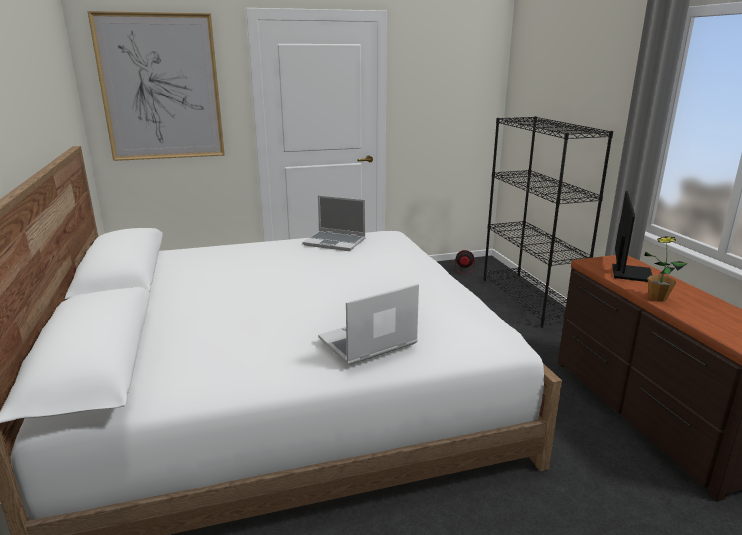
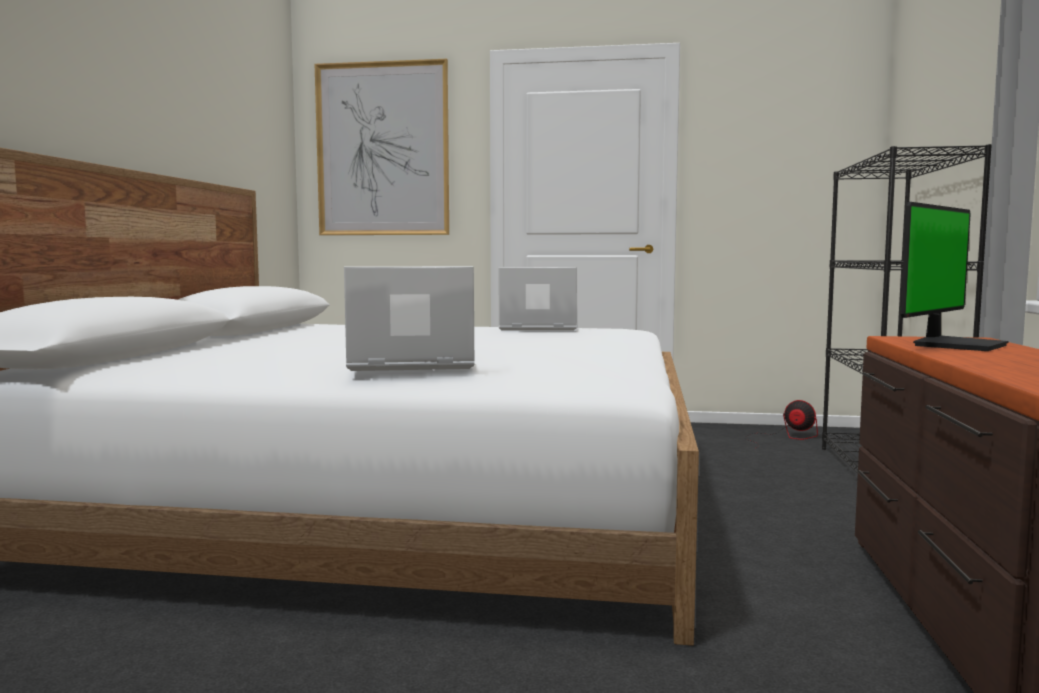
camera: 25 degrees right, 15 degrees down
(335, 242) = (536, 328): laptop -> laptop turned 135 degrees clockwise
(657, 298) = (963, 358): potted plant -> none

